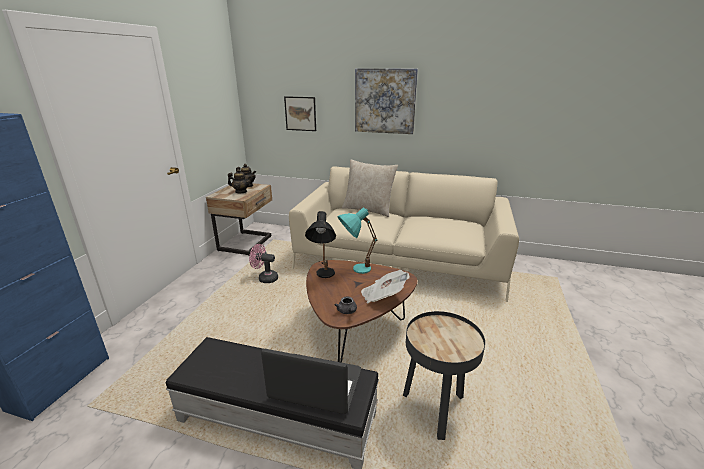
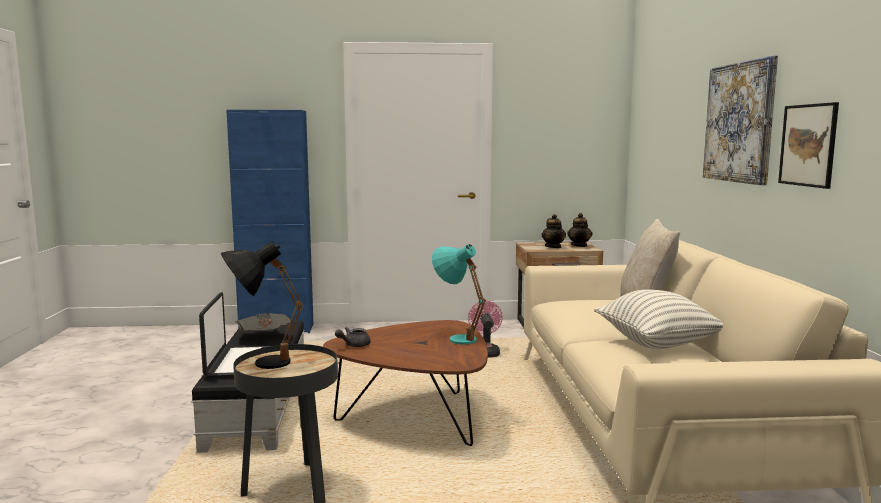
camera: 70 degrees right, 15 degrees down
(300, 113) = (666, 148): picture -> picture (808, 145)
(323, 277) = (423, 327): black table lamp -> black table lamp (259, 363)
(383, 296) = (400, 356): newspaper -> newspaper (264, 337)
(428, 222) = (657, 343): none -> pillow

